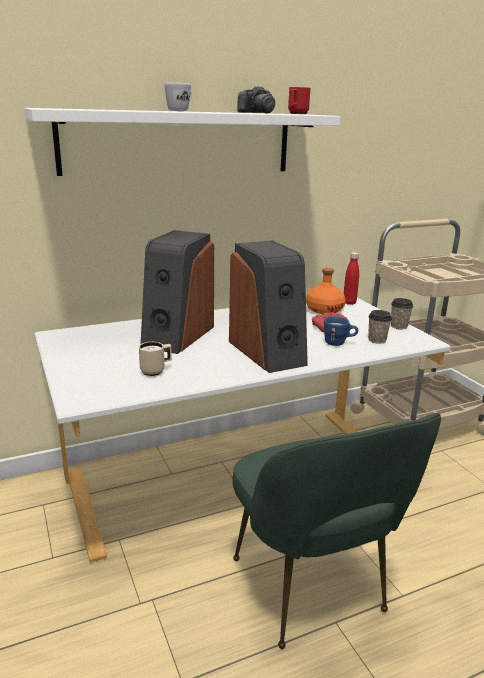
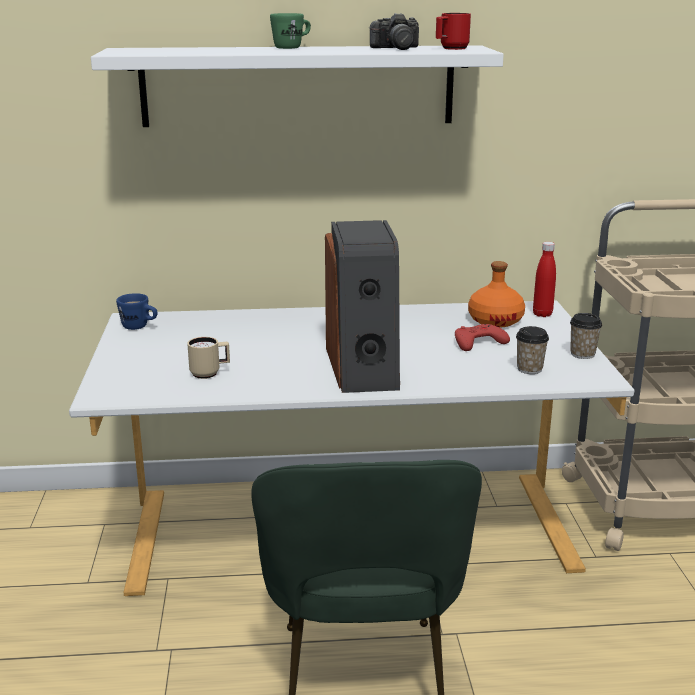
camera: 20 degrees right, 0 degrees up
(177, 336) = (269, 335): speaker -> none
(180, 111) = (292, 48): white mug -> green mug
(339, 343) = (471, 367): blue mug -> blue mug (139, 327)

